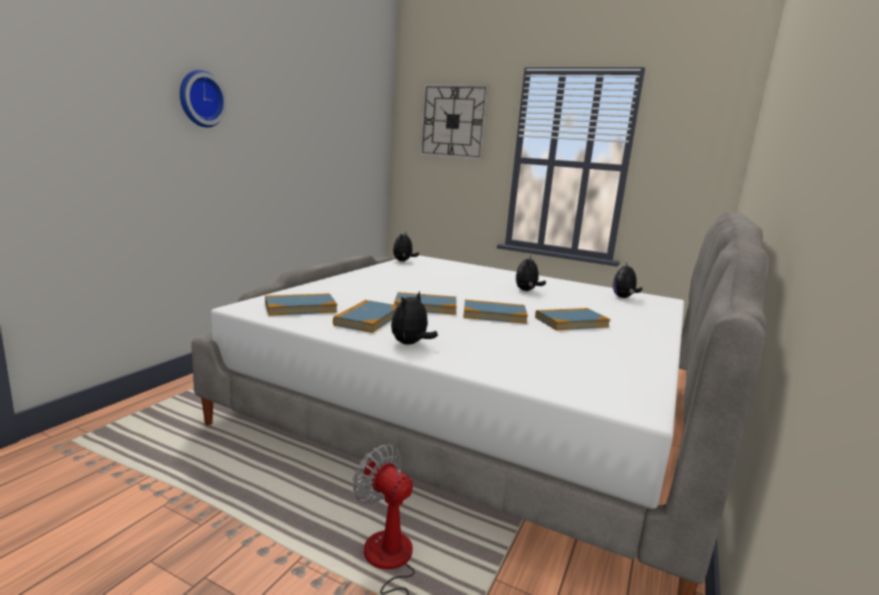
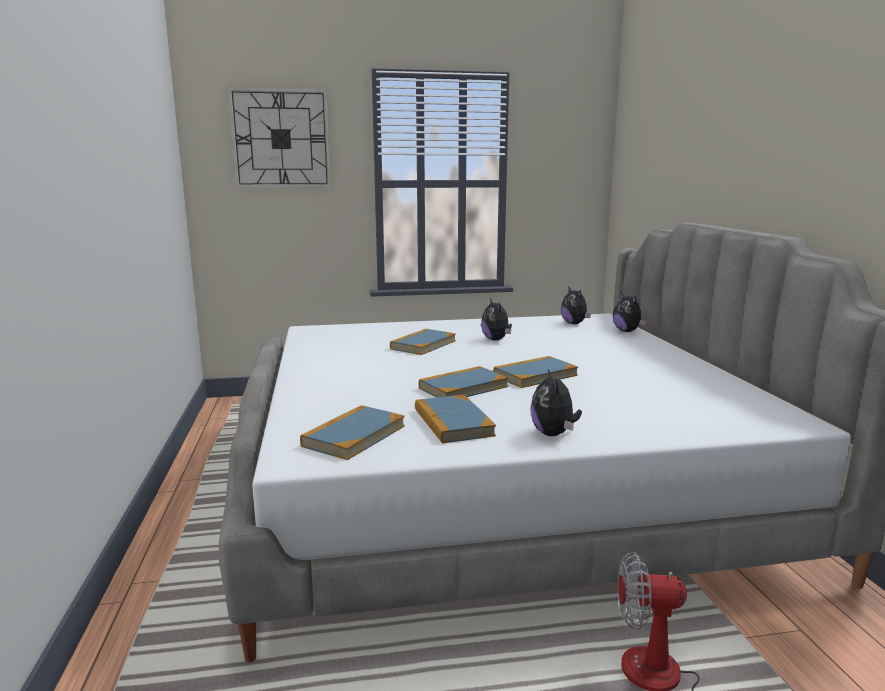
camera: 35 degrees left, 0 degrees up
(200, 99) = (41, 137): wall clock -> none
(403, 261) = (304, 338): plush toy -> plush toy (627, 331)
(571, 322) = (600, 362): book -> book (423, 345)

